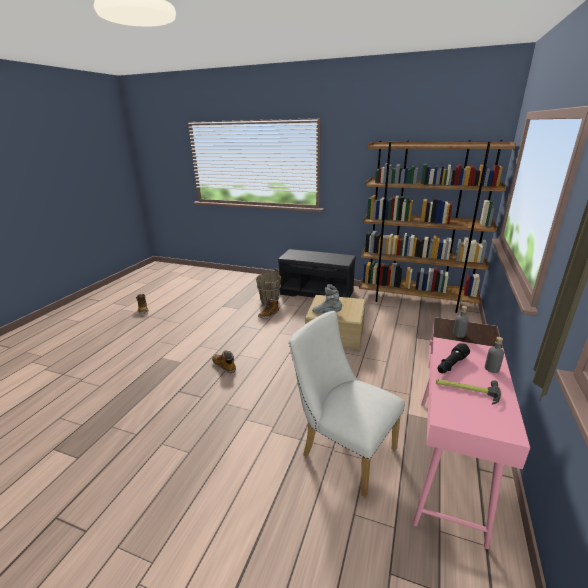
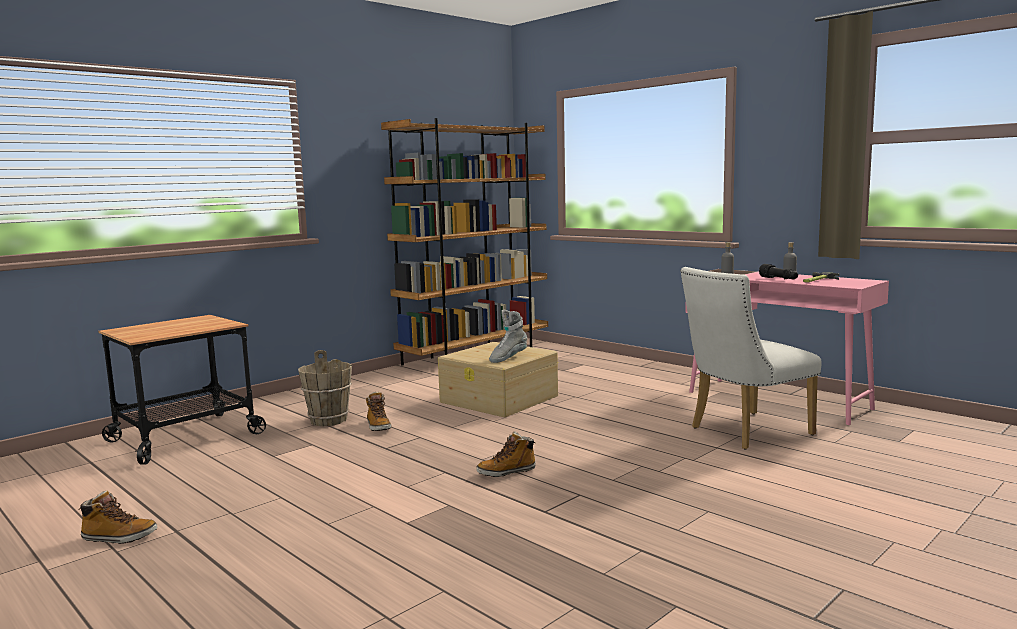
camera: 65 degrees left, 15 degrees down
(234, 284) = (185, 437): none -> cart
(317, 292) = (357, 389): grey bench -> none

